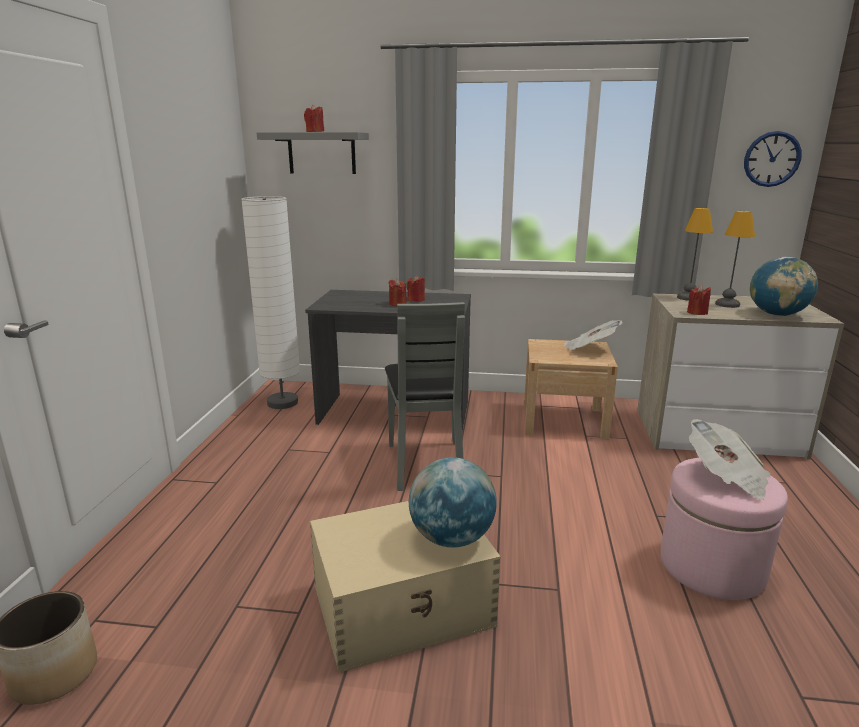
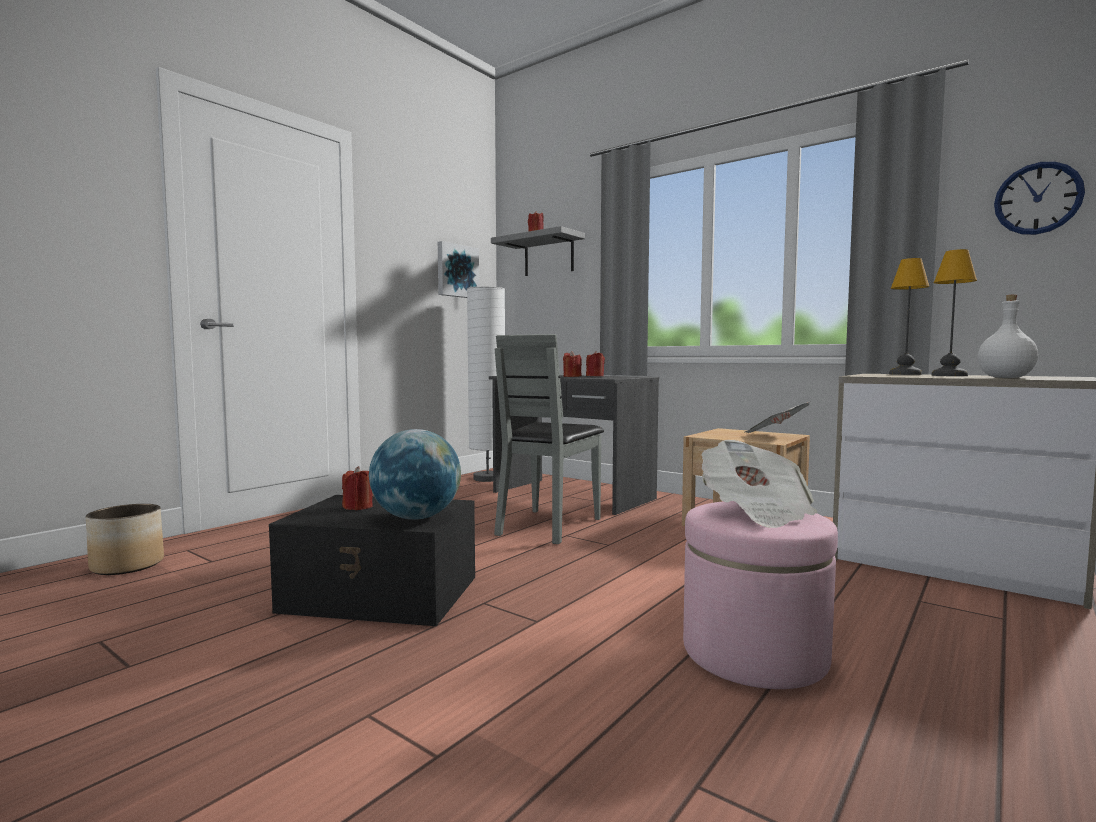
camera: 30 degrees right, 15 degrees down
(218, 174) = (456, 271): none -> picture
(404, 606) = (383, 594): beige storage box -> black storage box
(697, 313) = (882, 376): red candle -> red candle (358, 507)
(777, 315) = (1006, 378): globe -> white bottle

